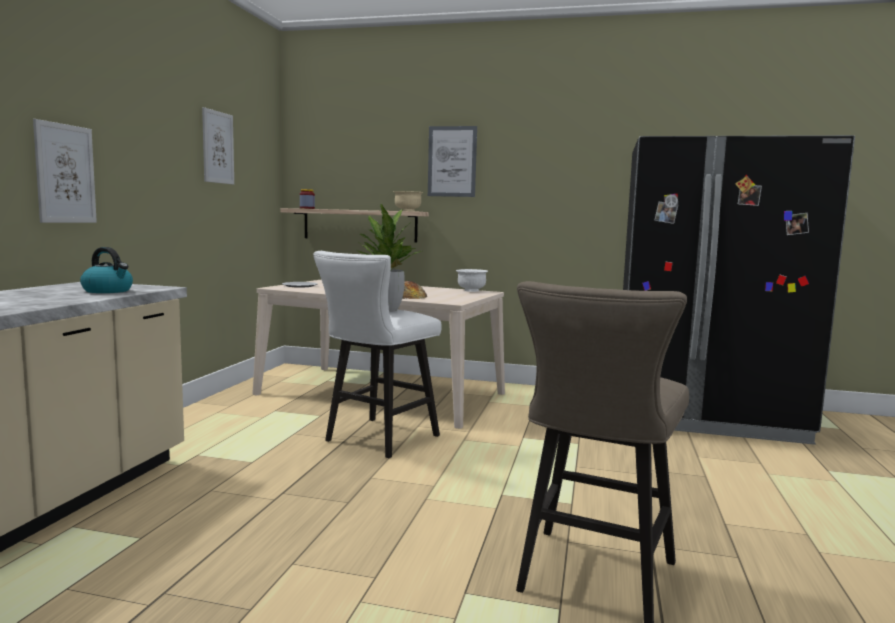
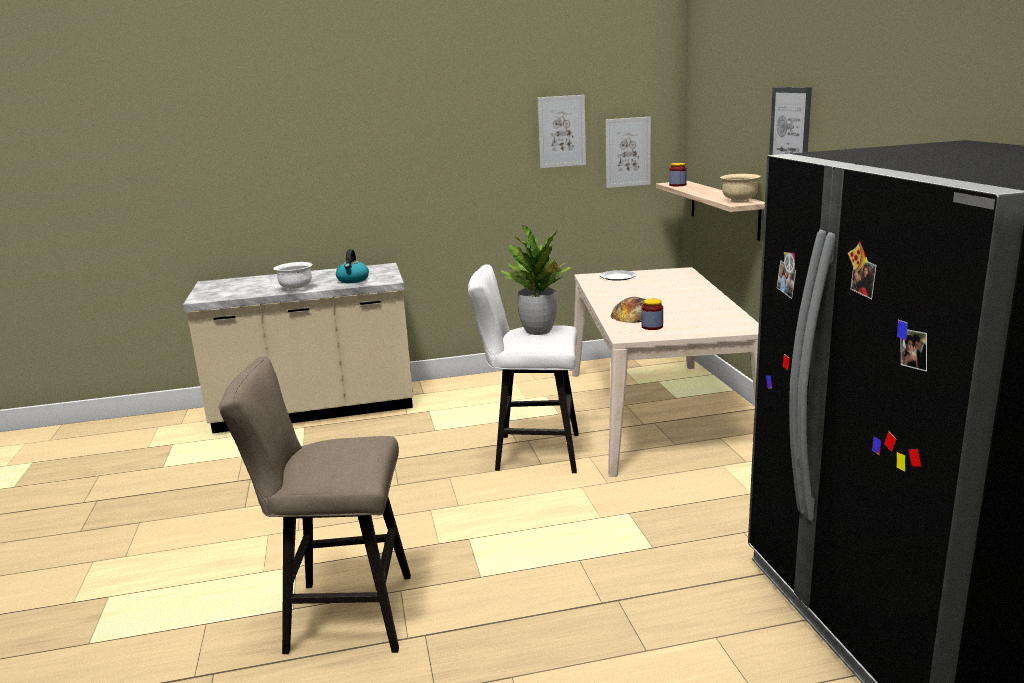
camera: 65 degrees right, 10 degrees up
(65, 173) = (379, 185): picture -> picture (627, 152)
(443, 297) = (652, 327): none -> jar
(471, 290) = (741, 321): white bowl -> white bowl (296, 289)

